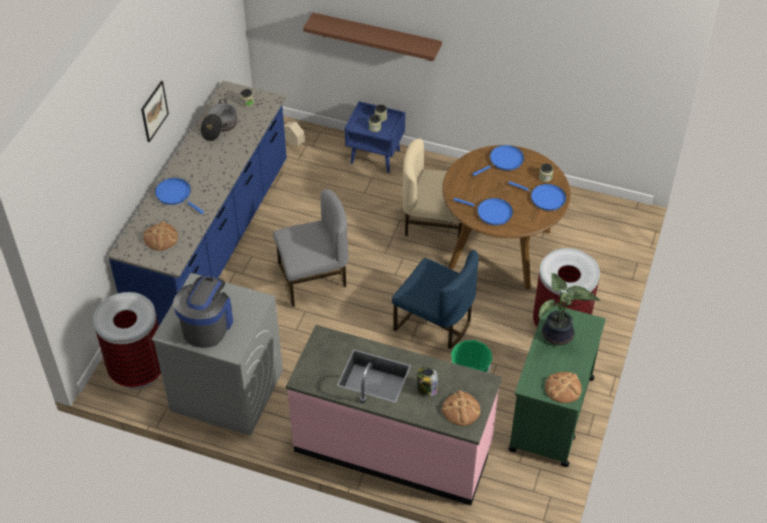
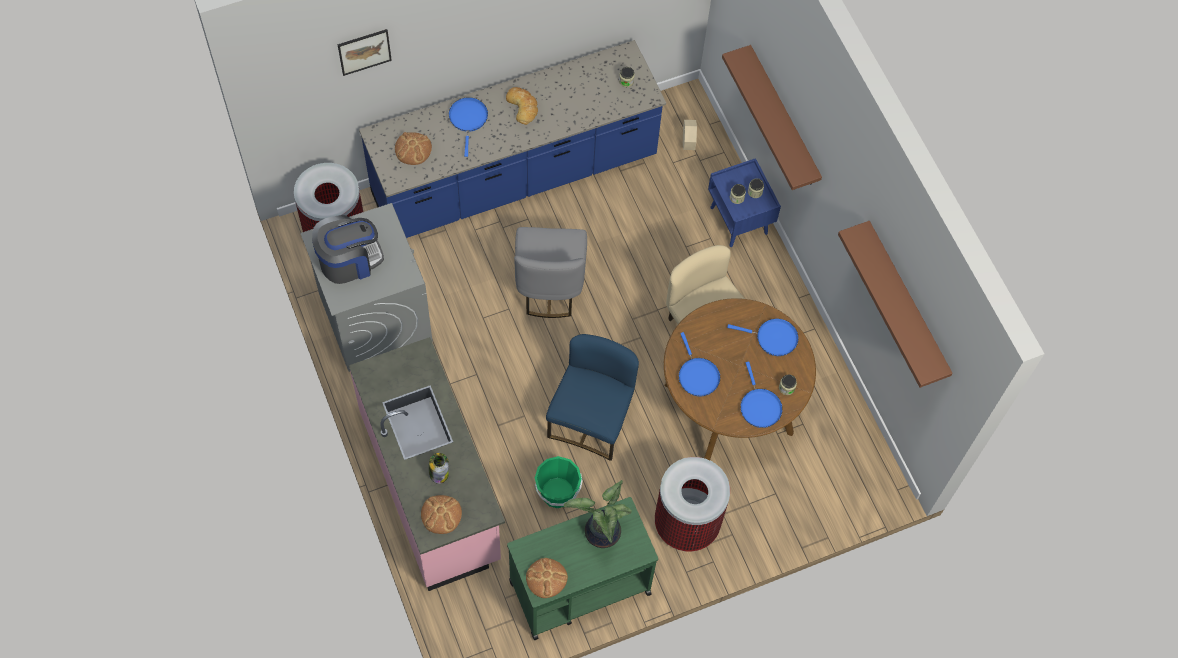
camera: 45 degrees right, 15 degrees up
(154, 111) = (491, 34): picture -> picture (364, 51)
(201, 162) = (523, 106): none -> bread
(220, 127) = (576, 86): cooking pot -> none
(313, 279) = (549, 286): grey chair -> grey chair turned 60 degrees clockwise
(434, 323) = (591, 419): blue chair -> blue chair turned 150 degrees counterclockwise
(581, 47) = (906, 303): none -> brown shelf

